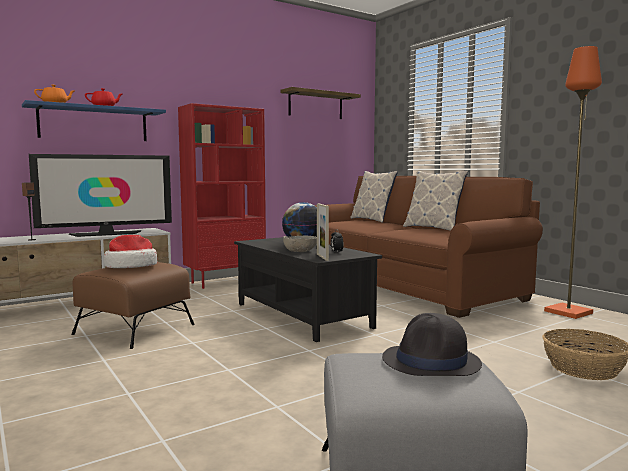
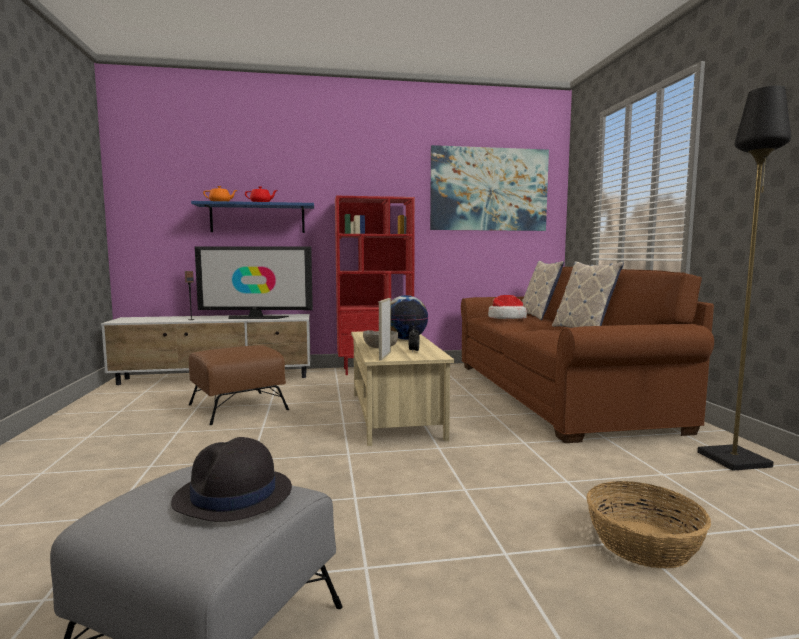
camera: 25 degrees right, 0 degrees up
(131, 266) = (233, 349): hat -> hat (506, 318)
(302, 315) = (395, 414): black coffee table -> beige coffee table
(315, 105) = (489, 189): shelf -> picture
(569, 312) = (735, 460): orange floor lamp -> black floor lamp

